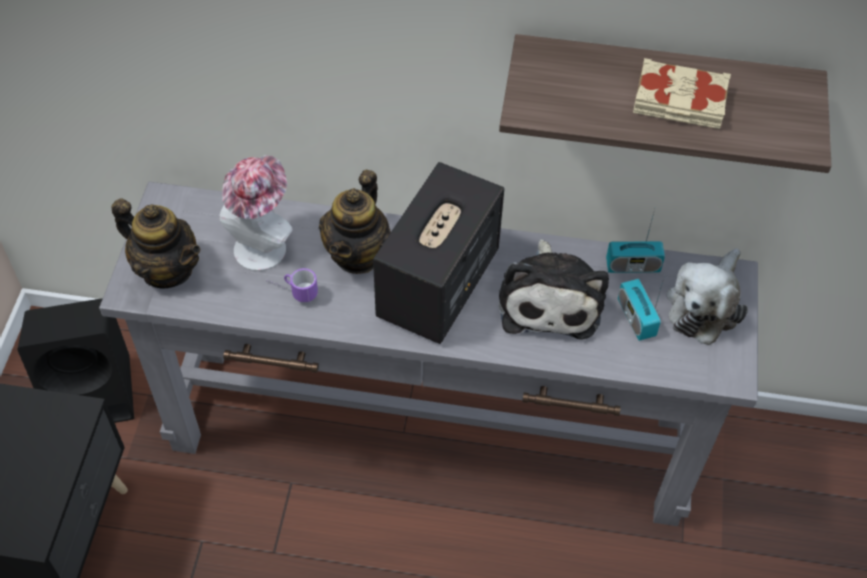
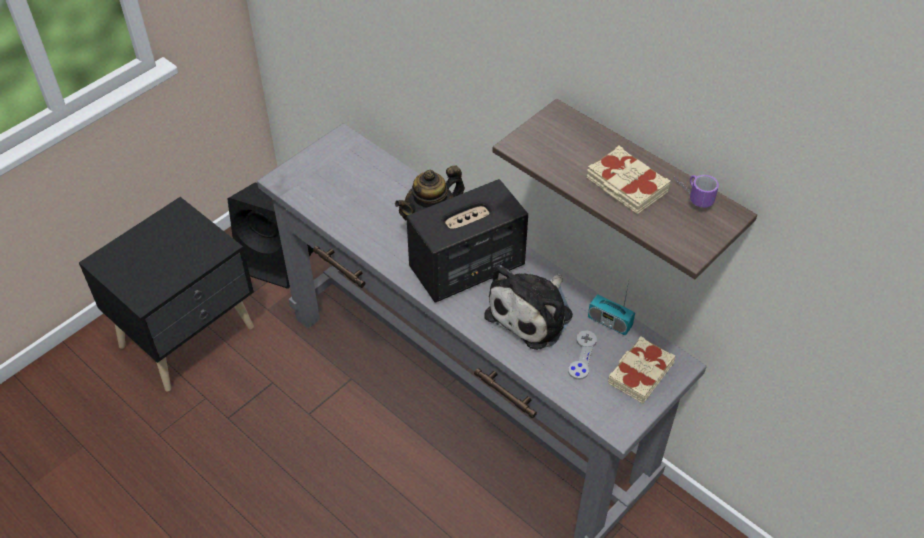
camera: 35 degrees right, 5 degrees down
(167, 269) = (311, 178): teapot -> none
(263, 244) = (379, 190): hat -> none
(292, 291) = (372, 226): mug -> mug (691, 195)
(636, 318) = (582, 355): radio -> grey game controller
(705, 305) = (639, 373): plush toy -> beige book

